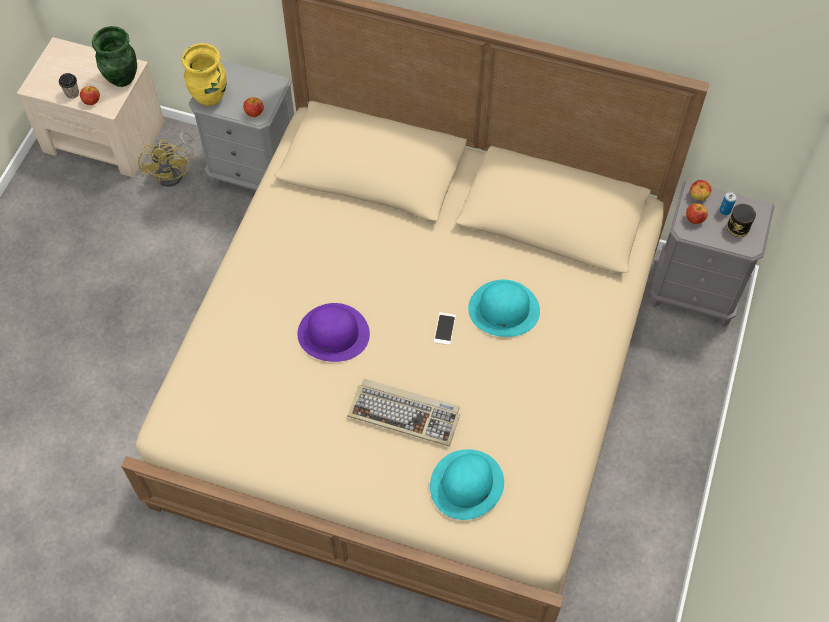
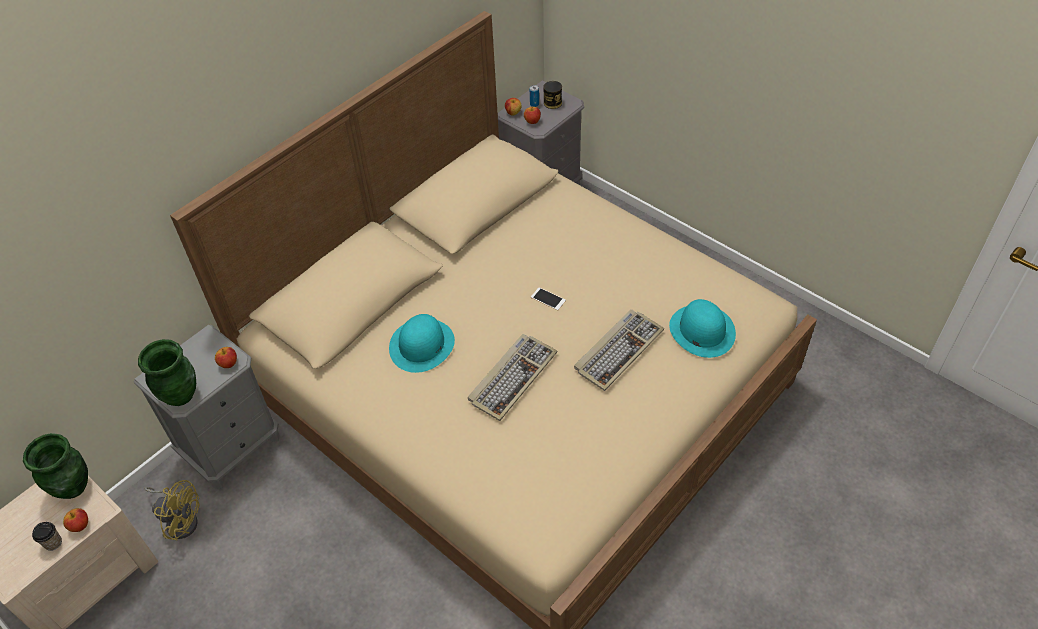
camera: 65 degrees left, 10 degrees down
(210, 96) = (180, 394): yellow vase -> green vase
(333, 333) = (512, 377): purple hat -> keyboard
(504, 309) = (549, 255): turquoise hat -> turquoise hat (422, 345)

